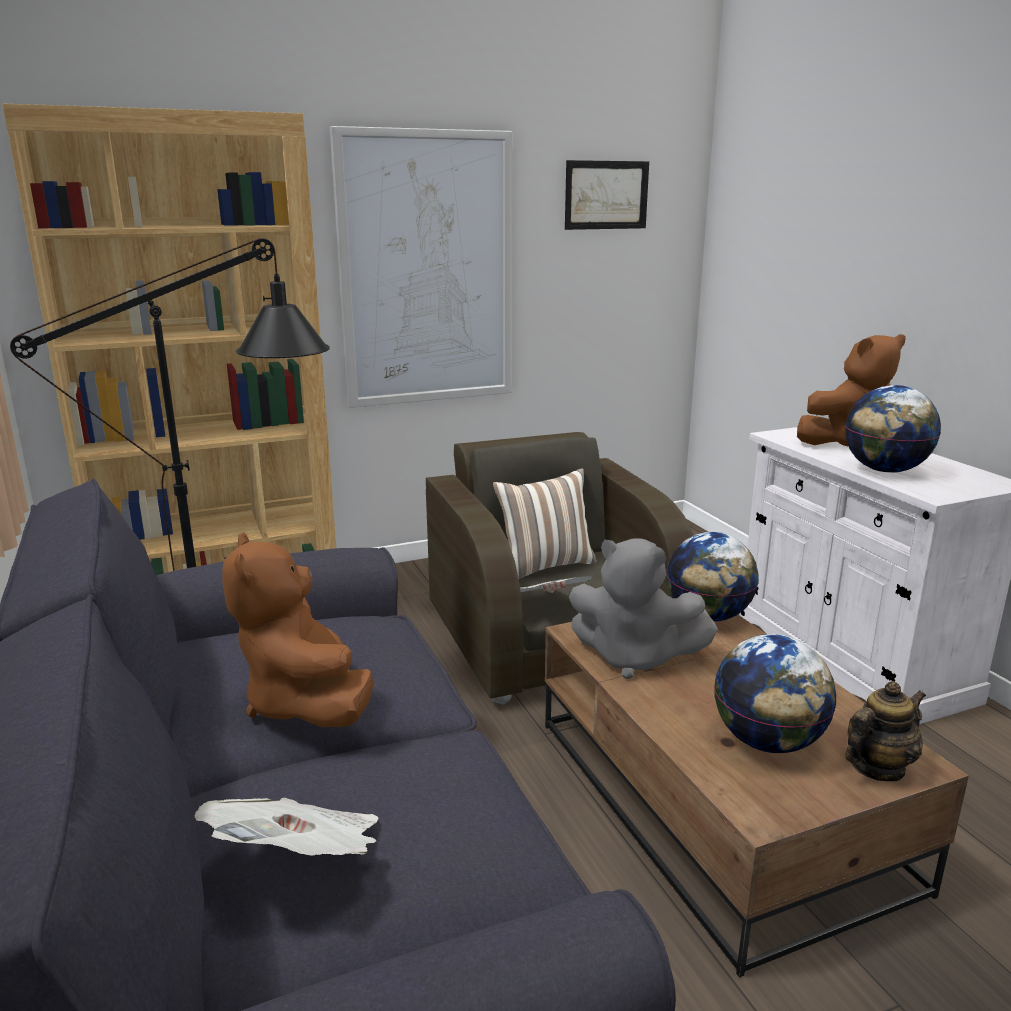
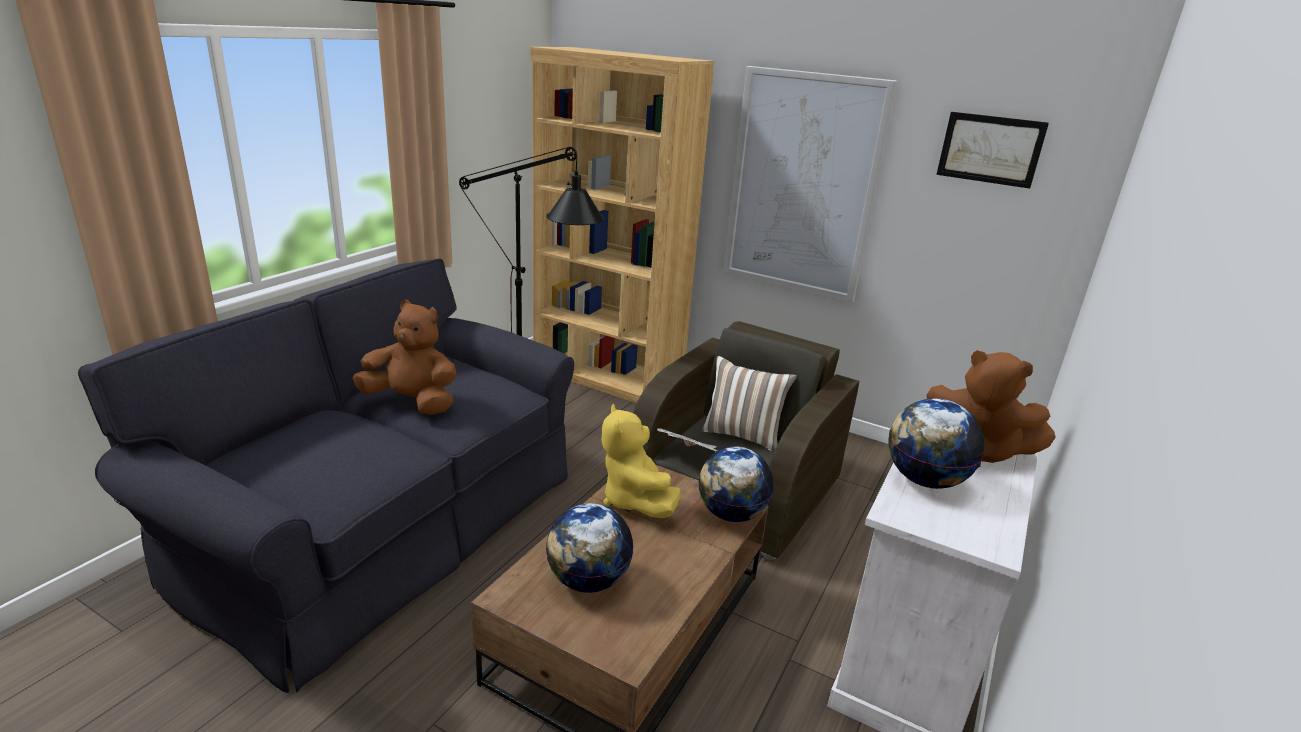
camera: 50 degrees right, 5 degrees up
(301, 861) = (295, 445): newspaper -> none
(305, 703) = (412, 402): brown plush toy -> brown plush toy turned 75 degrees clockwise
(634, 658) = (635, 500): grey plush toy -> yellow plush toy
(877, 767) = (602, 637): teapot -> none

